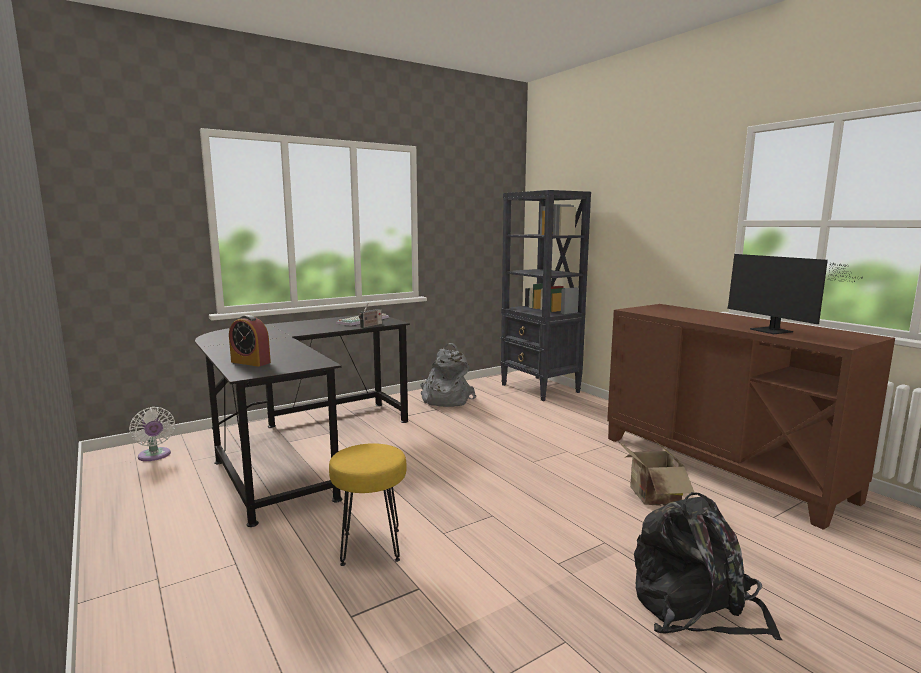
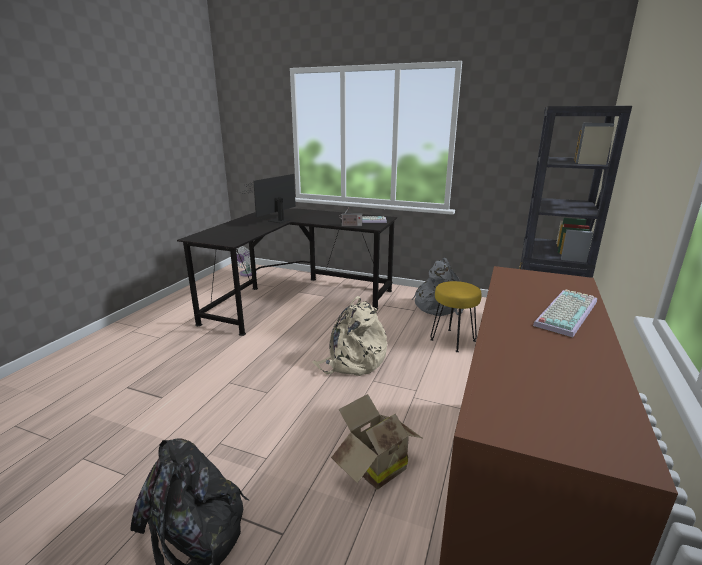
camera: 55 degrees right, 10 degrees up
(250, 362) = (218, 232): alarm clock -> none
(370, 547) = (196, 365): yellow stool -> yellow stool (452, 340)
(489, 460) = (352, 361): none -> beige backpack
(710, 315) = (565, 312): none -> keyboard
(774, 331) = (509, 363): monitor -> monitor (276, 221)

